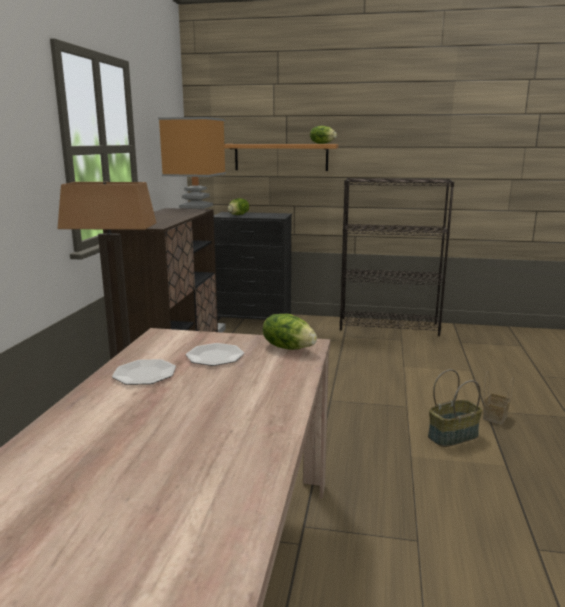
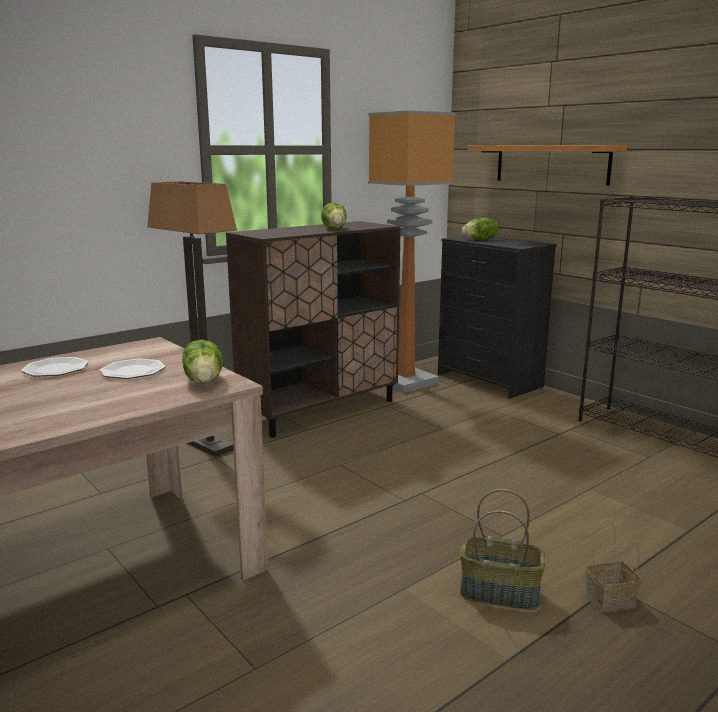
camera: 40 degrees right, 0 degrees up
(322, 143) = (596, 144): lettuce -> lettuce (335, 229)

